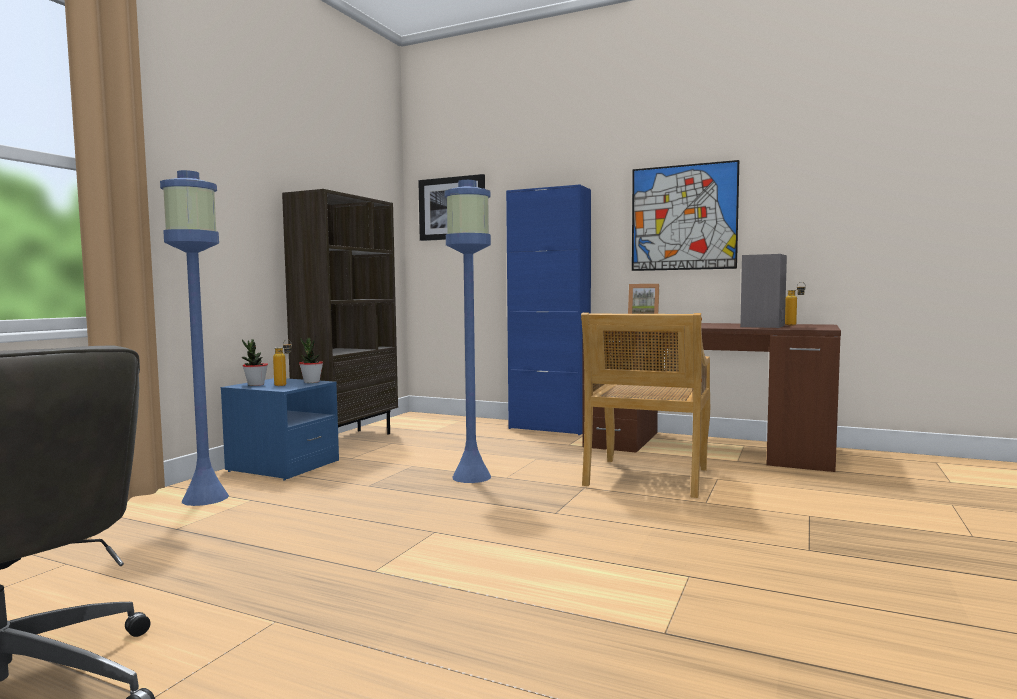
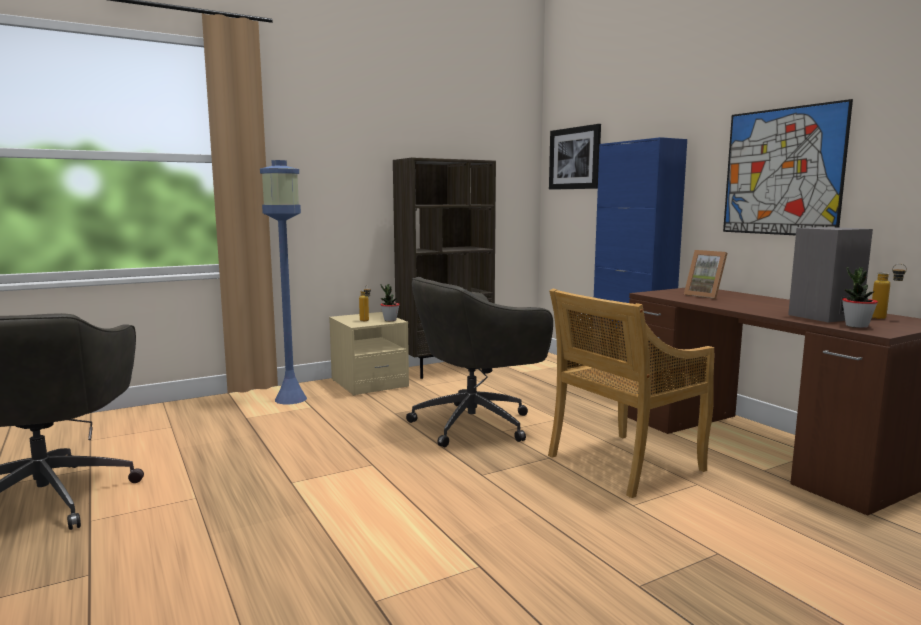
camera: 35 degrees right, 5 degrees up
(256, 385) = (352, 317): potted plant -> potted plant (856, 326)
(283, 466) = (369, 383): blue nightstand -> beige nightstand
(471, 477) = (476, 424): blue floor lamp -> grey office chair

